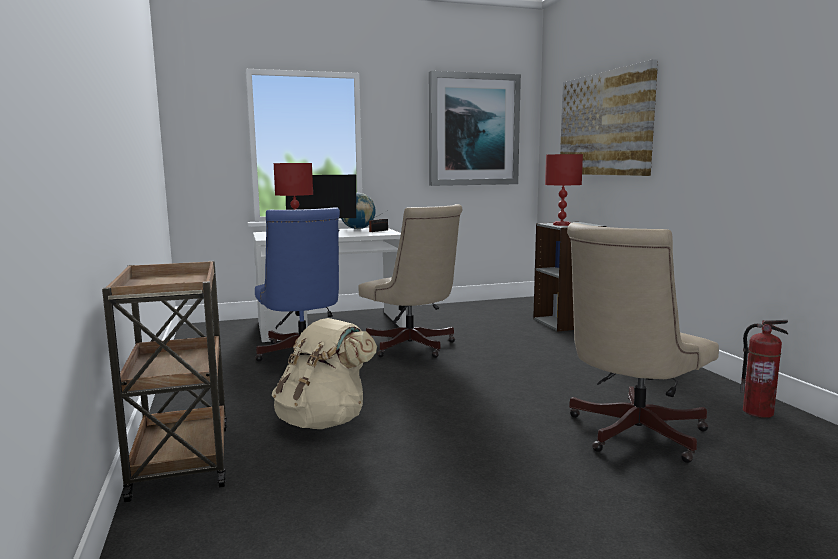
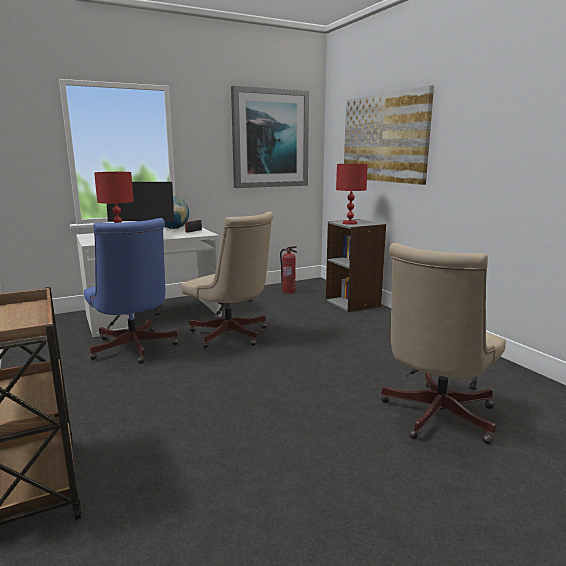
camera: 10 degrees left, 5 degrees up
(324, 421) = (166, 425): beige backpack -> none
(758, 412) = (523, 385): fire extinguisher -> fire extinguisher (288, 291)

